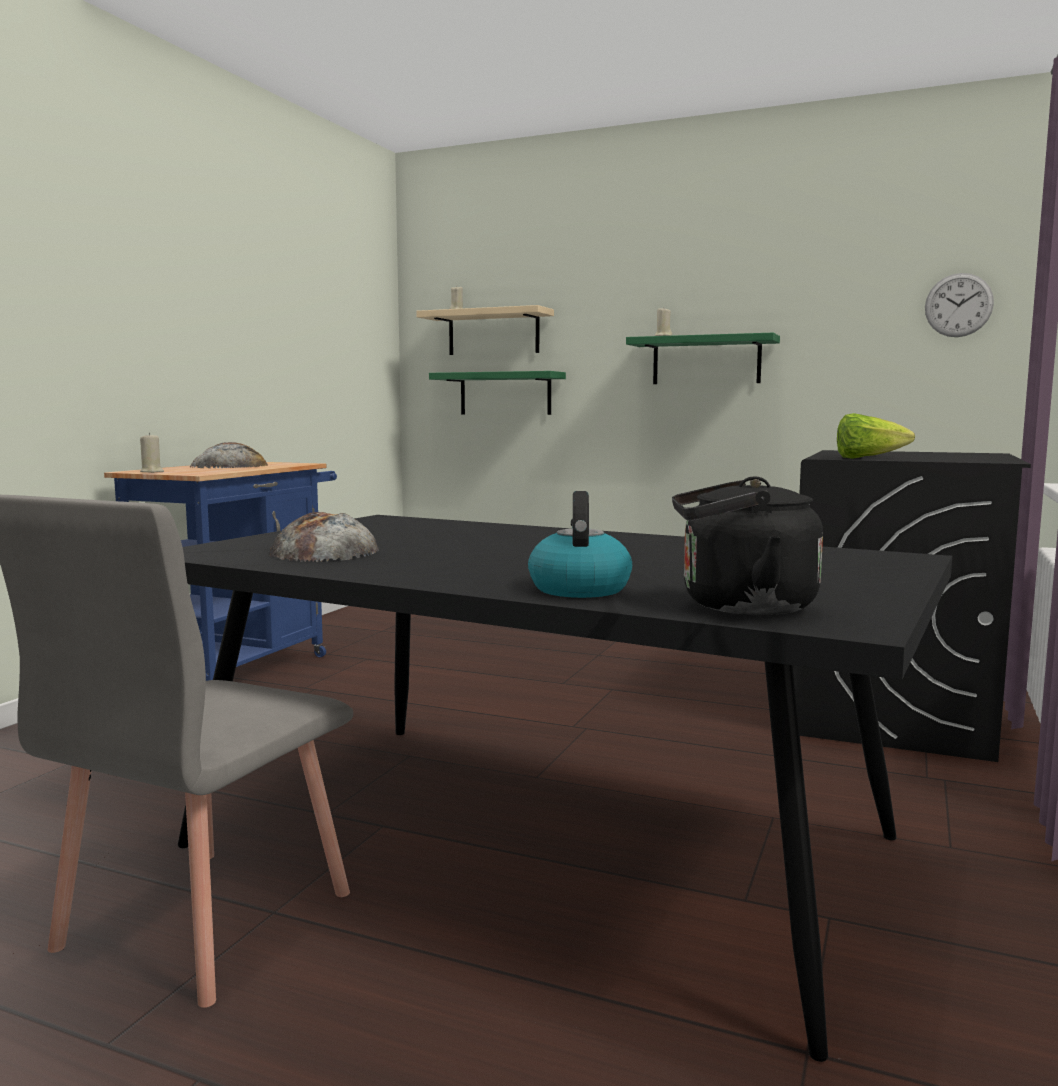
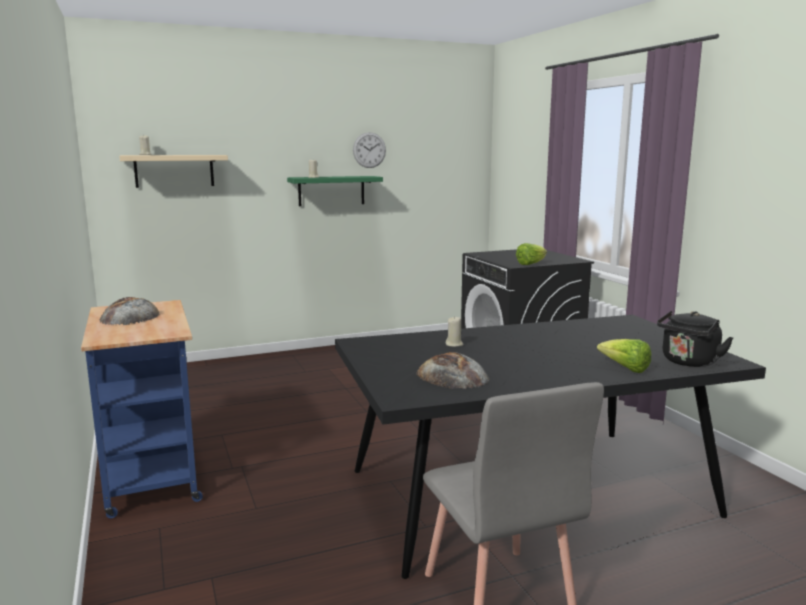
camera: 45 degrees left, 5 degrees up
(152, 472) = (124, 338): beige candle -> beige candle (454, 344)
(505, 393) = (188, 216): green shelf -> none
(579, 589) = (625, 369): kettle -> lettuce
(958, 305) = (458, 161): wall clock -> wall clock (369, 150)

